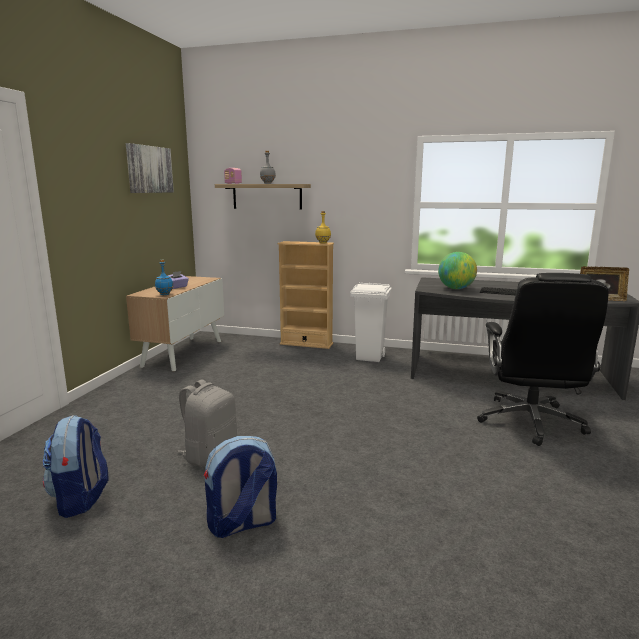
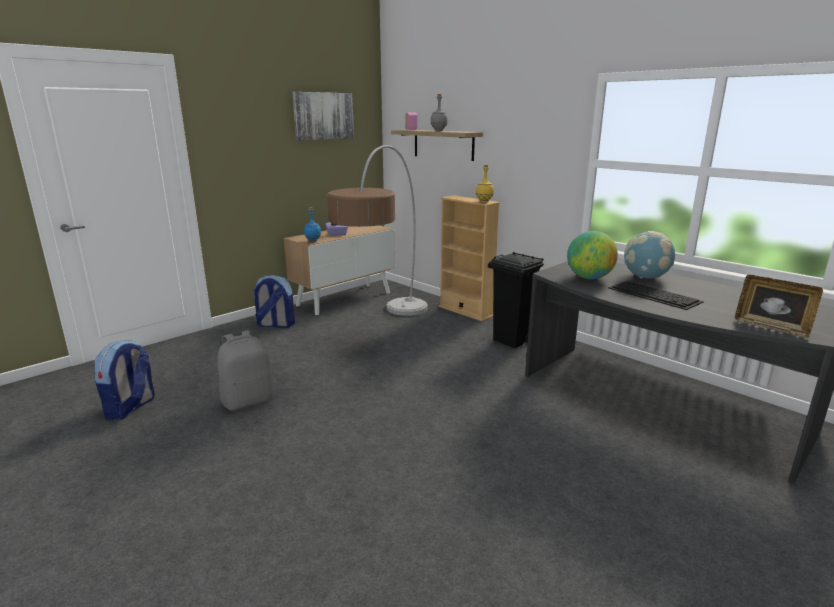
camera: 30 degrees right, 5 degrees up
(242, 524) = (196, 469): backpack -> backpack (275, 325)
(257, 369) = (385, 329): none -> floor lamp
(370, 357) = (512, 341): white trash can -> black trash can
(486, 284) = (645, 277): none -> globe
(530, 422) = (599, 468): black office chair -> none

